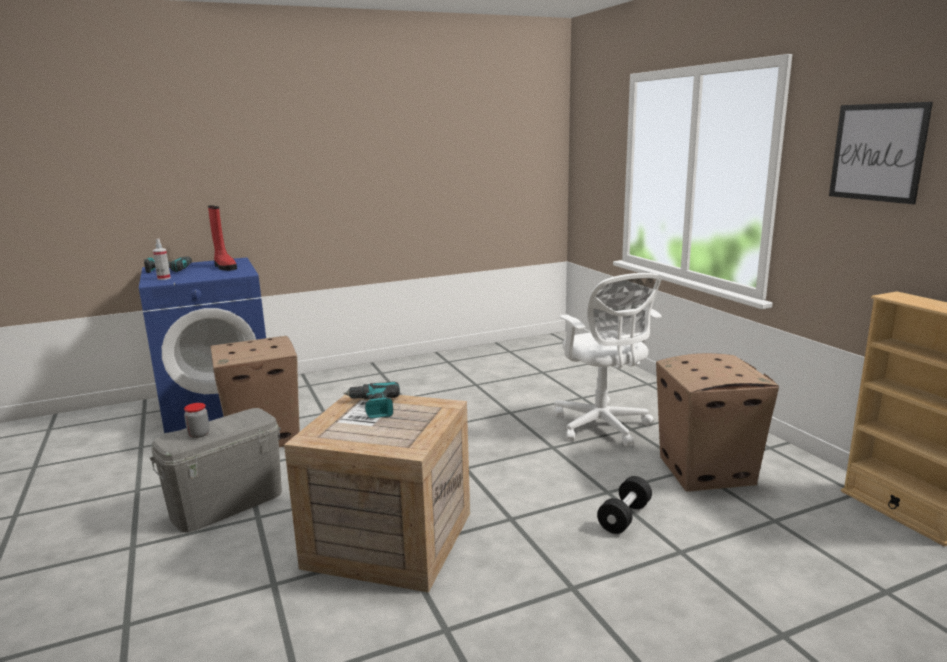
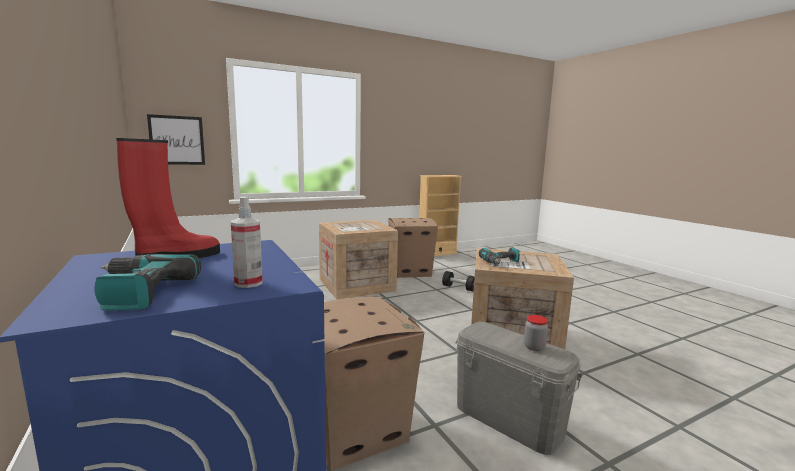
camera: 95 degrees left, 5 degrees down
(603, 427) = (358, 285): white office chair -> crate
(877, 152) = (404, 122): picture -> picture (177, 140)

